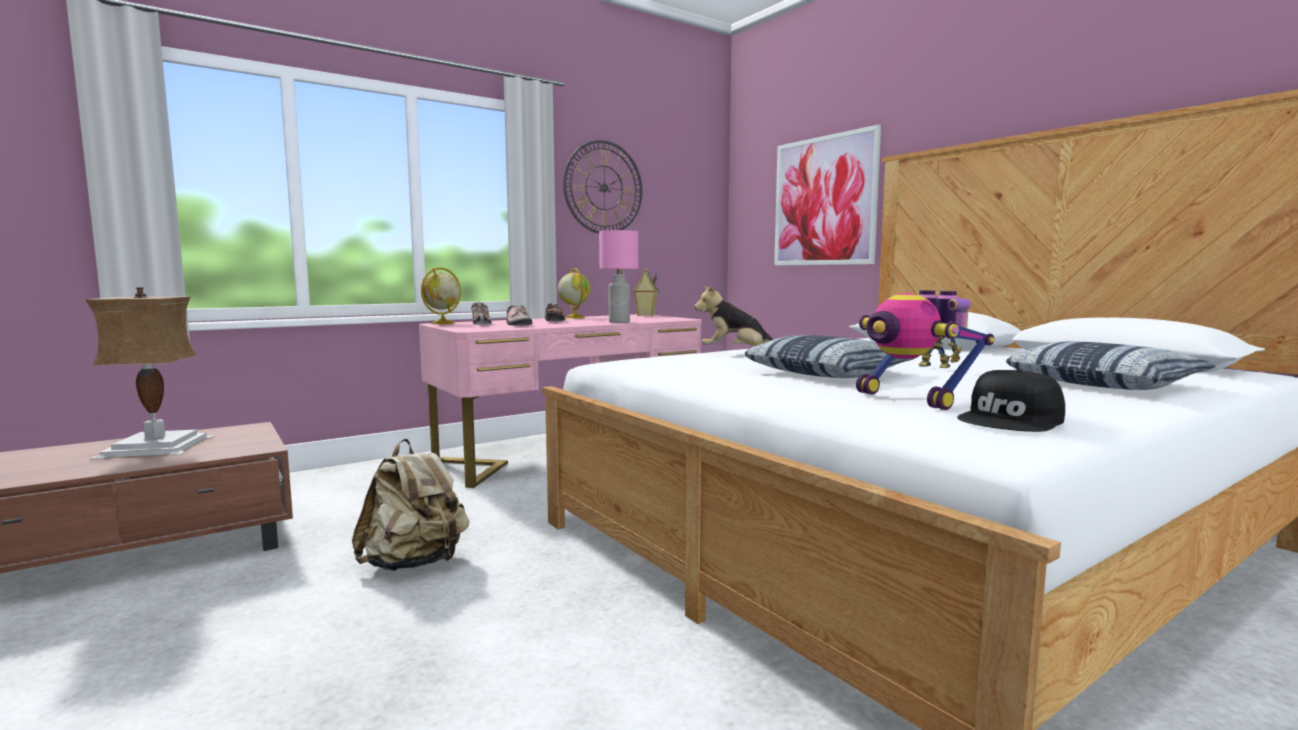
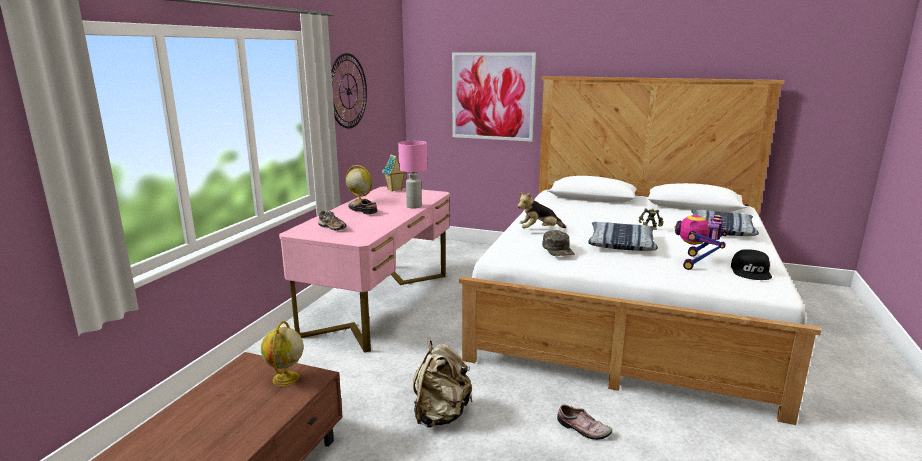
camera: 35 degrees left, 10 degrees up
(159, 446) = (230, 402): table lamp -> none
(442, 323) = (298, 232): globe -> globe (286, 379)
(516, 324) = (360, 223): shoe -> shoe (583, 429)
(695, 362) = (558, 249): none -> green cap
(912, 399) = (697, 263): toy robot -> toy robot turned 90 degrees clockwise

